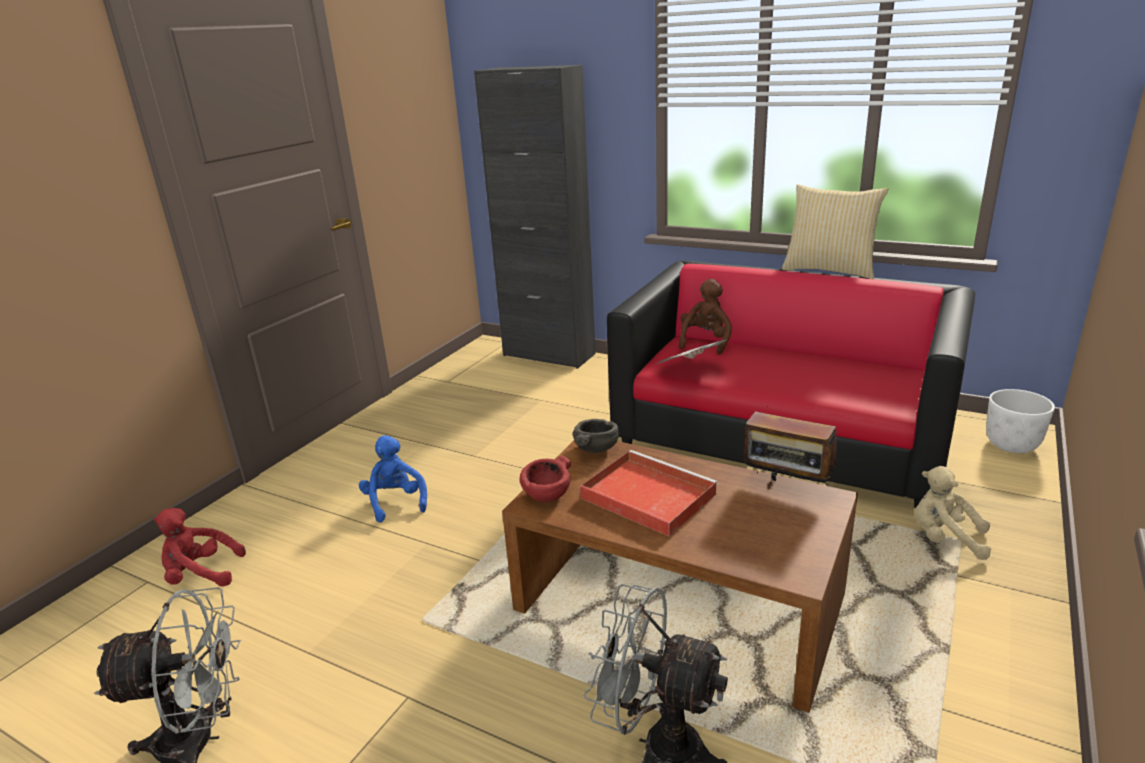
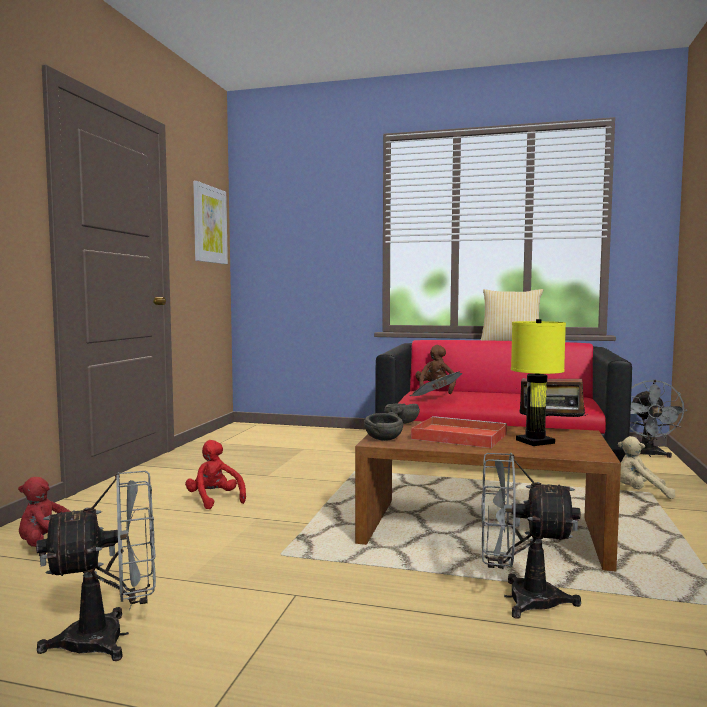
camera: 15 degrees left, 20 degrees down
(395, 502) = (214, 500): blue plush toy -> red plush toy
(416, 87) = (209, 224): none -> picture
(547, 495) = (384, 439): red bowl -> grey bowl
(549, 355) = (295, 429): black cabinet -> none
(740, 522) = (534, 441): none -> yellow table lamp
(1012, 445) = (648, 455): white planter -> grey fan

